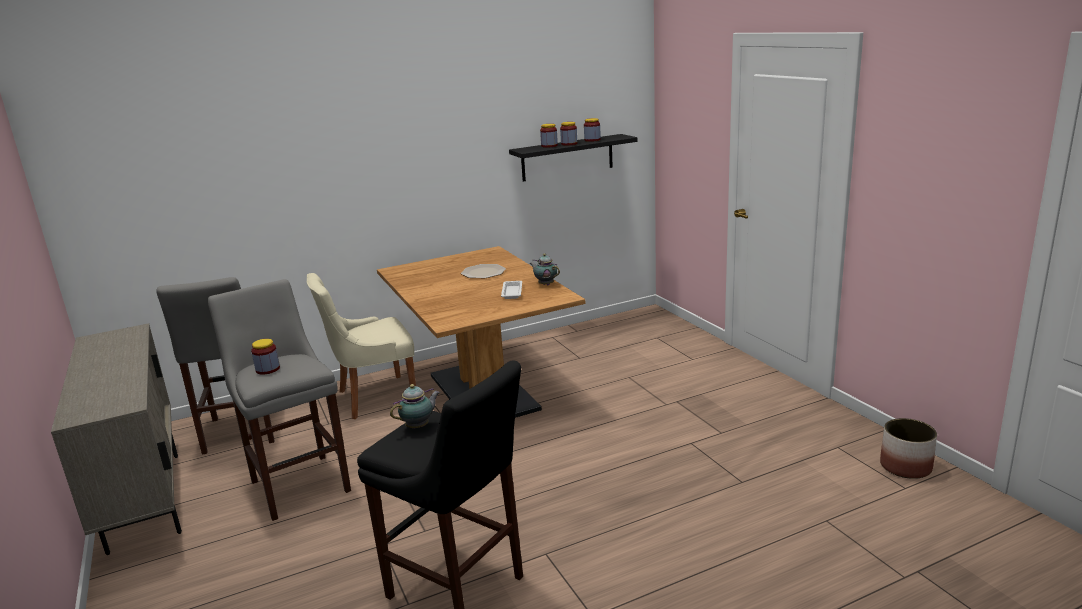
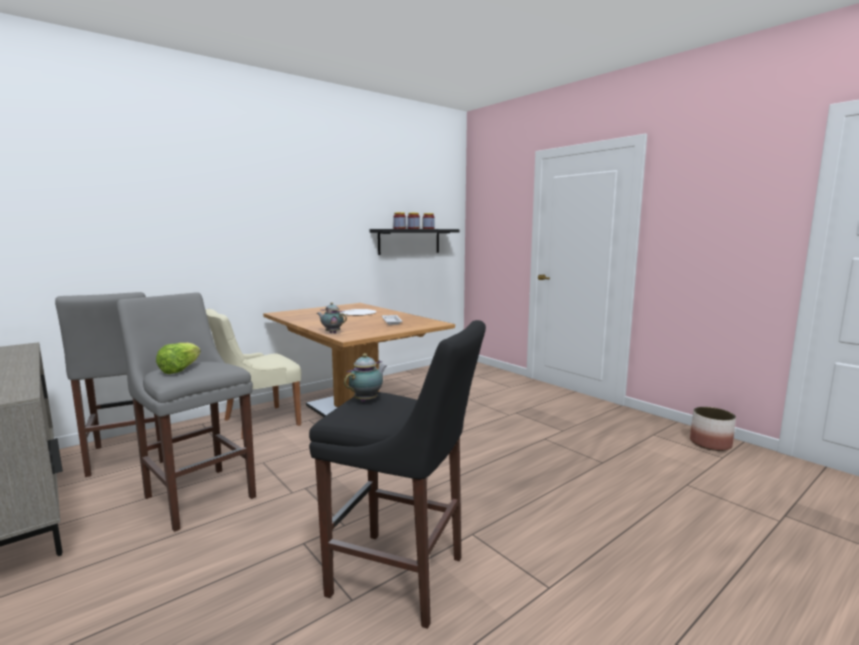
camera: 15 degrees left, 10 degrees down
(268, 369) = (180, 370): jar -> lettuce
(545, 284) = (415, 318): teapot -> teapot (332, 333)

